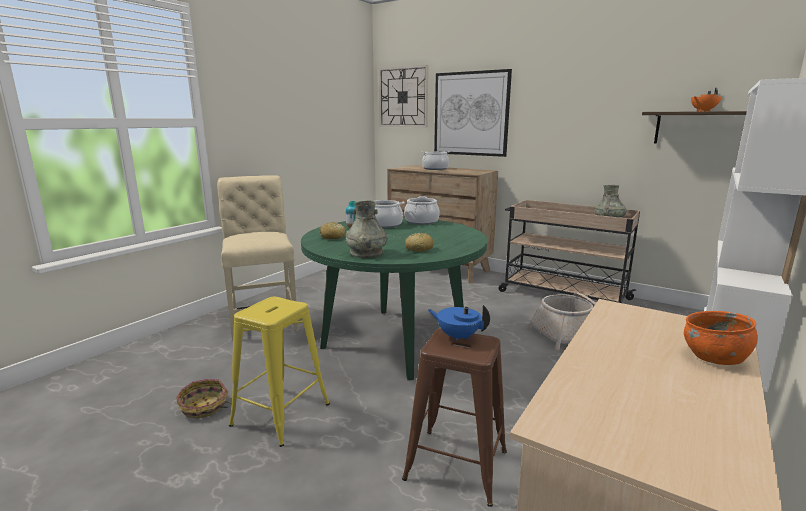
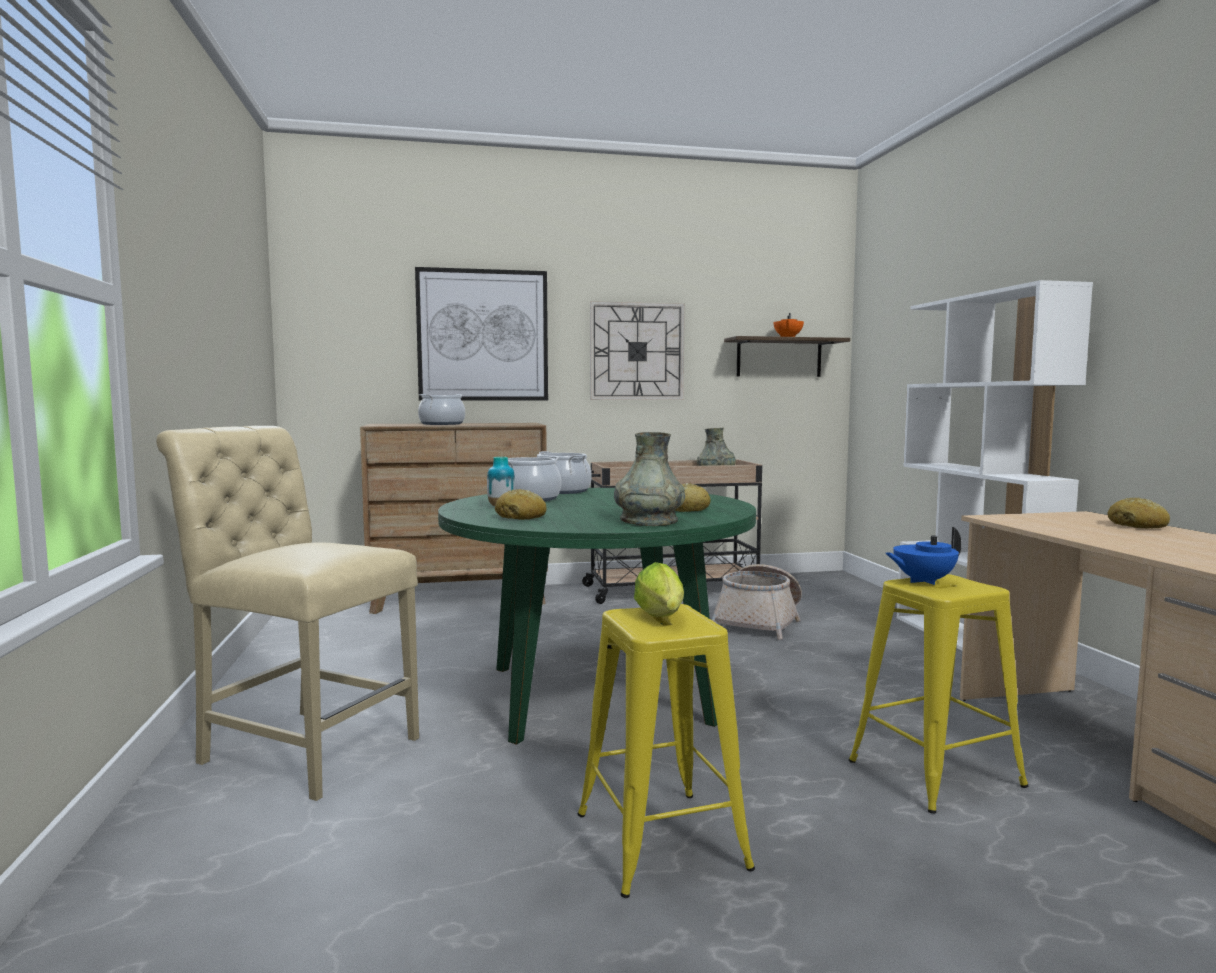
camera: 45 degrees left, 10 degrees down
(204, 407) = (518, 905): basket -> none
(274, 307) = (662, 618): none -> lettuce
(403, 97) = (344, 303): wall clock -> wall clock (637, 351)
(456, 465) = (935, 773): brown stool -> yellow stool
(714, 357) = (1138, 526): orange bowl -> bread

